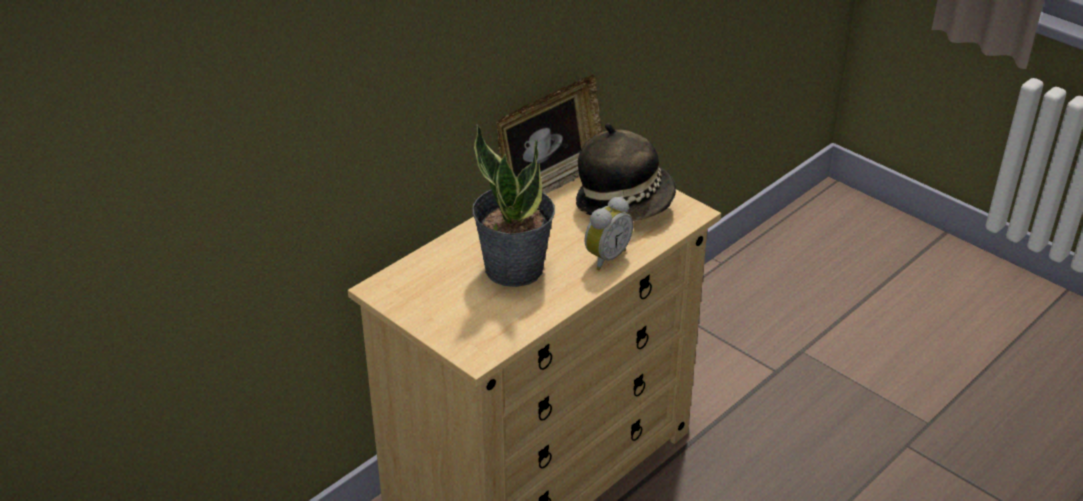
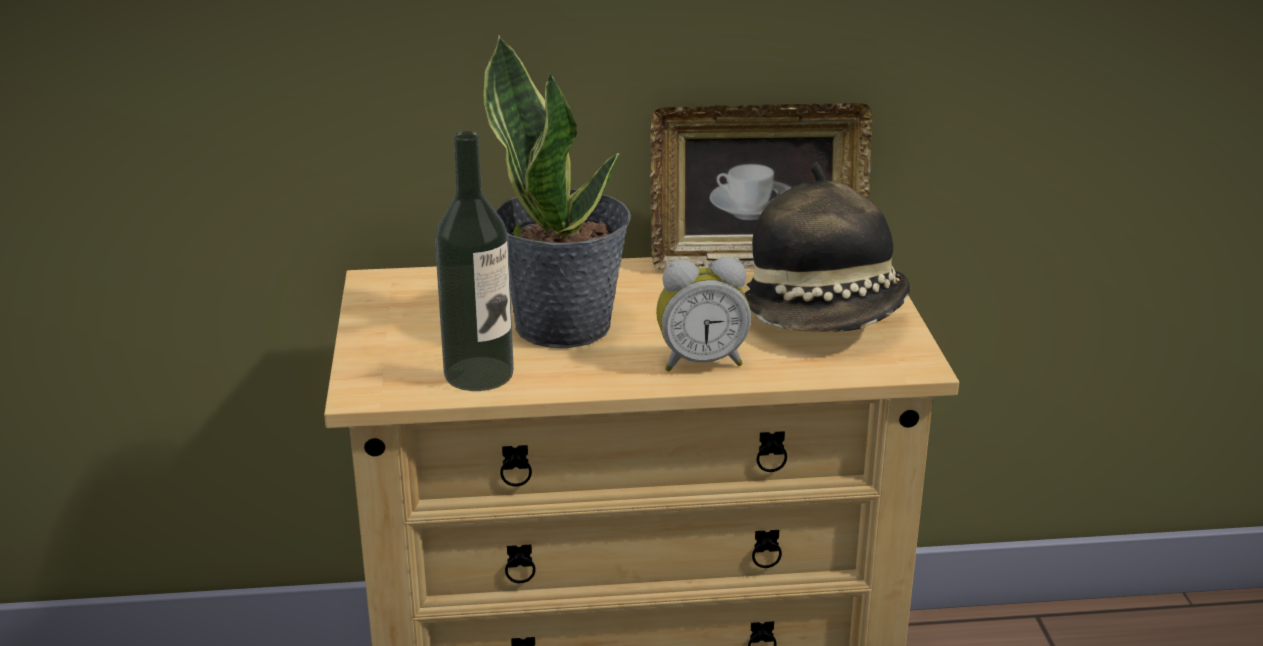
camera: 40 degrees right, 10 degrees down
(516, 317) = (479, 374): none -> bottle

